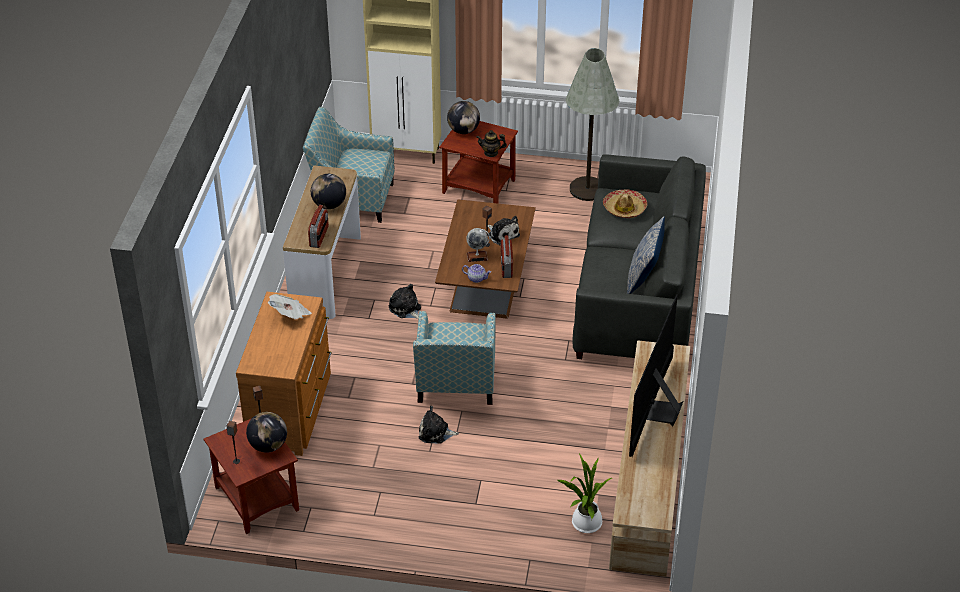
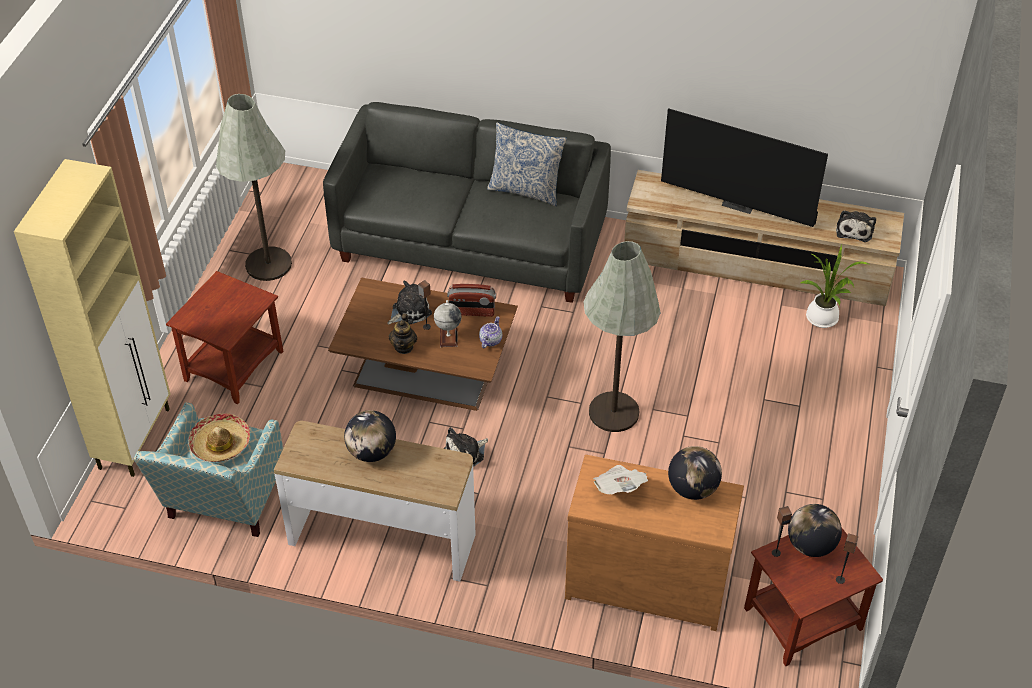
camera: 85 degrees left, 5 degrees up
(319, 236) = (440, 464): radio -> none
(435, 433) = (689, 435): plush toy -> plush toy (854, 230)
(455, 388) = (614, 412): armchair -> grey floor lamp
(463, 131) = (200, 323): globe -> globe (692, 489)
(491, 153) = (258, 299): teapot -> teapot (404, 347)
(624, 208) = (402, 190): hat -> hat (220, 443)

